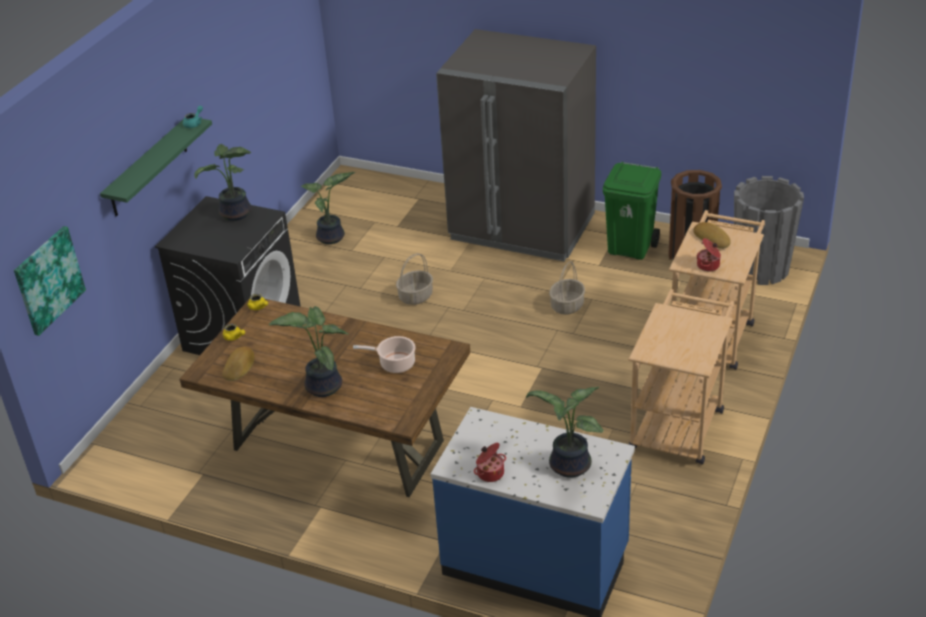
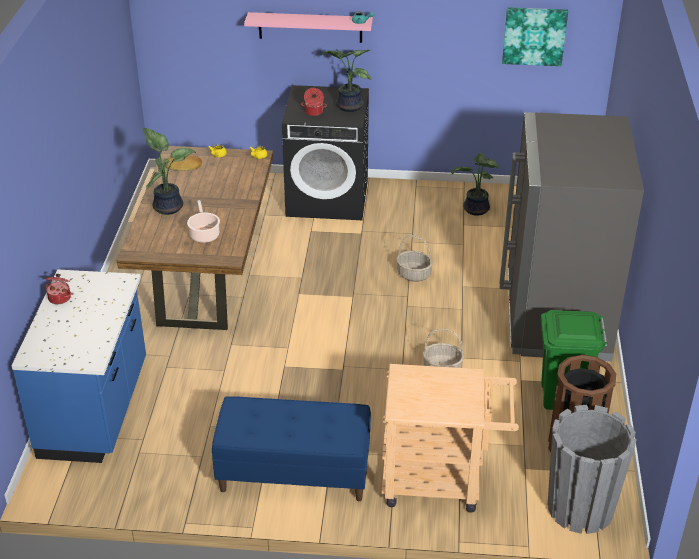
camera: 70 degrees right, 0 degrees up
(48, 280) = (175, 36): picture -> picture (534, 36)
(148, 167) = (310, 27): green shelf -> pink shelf
(567, 466) = (72, 336): potted plant -> none
(679, 422) = (293, 474): beige cart -> blue bench
(709, 265) = (404, 390): cooking pot -> cooking pot (314, 112)
(712, 238) = (456, 387): bread -> none

